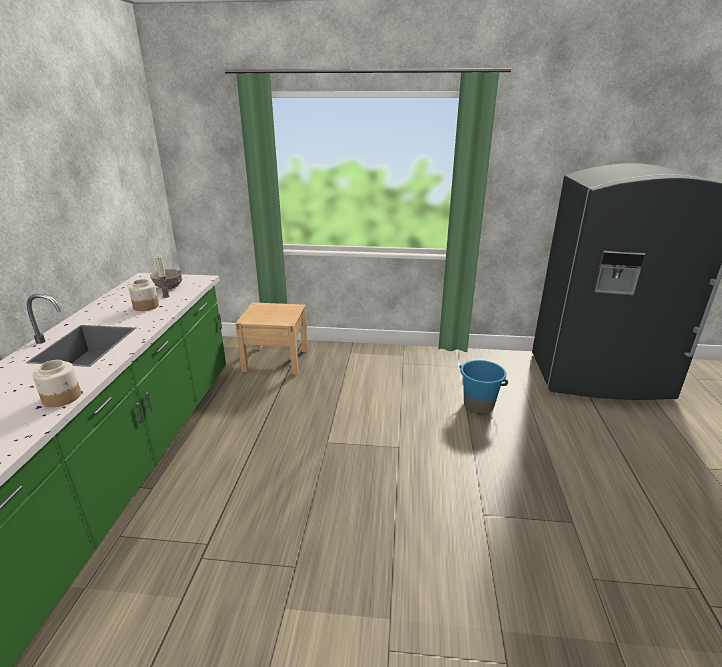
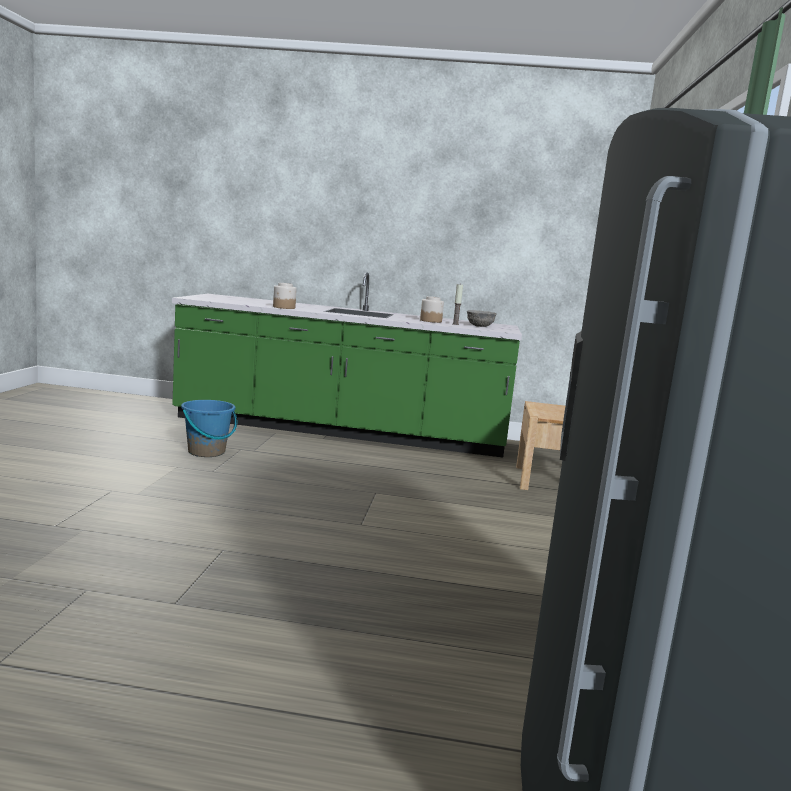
camera: 90 degrees right, 15 degrees down
(479, 405) = (469, 596): blue bucket -> blue bucket (207, 452)

